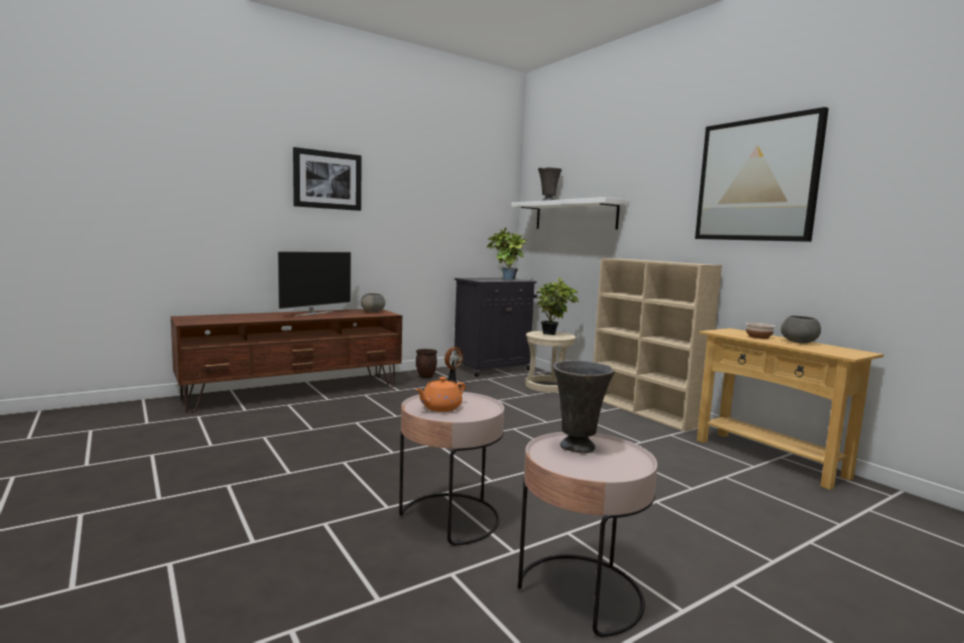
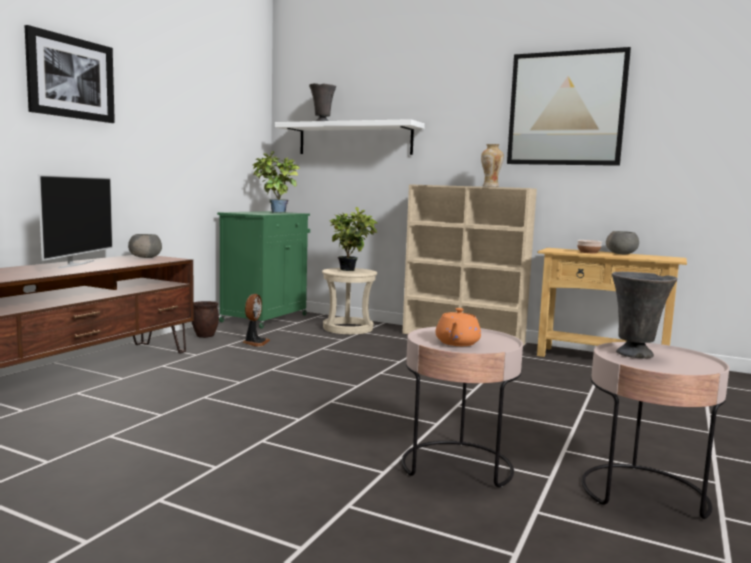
camera: 30 degrees left, 0 degrees up
(493, 368) = (265, 318): black cabinet -> green cabinet
(670, 262) = (490, 186): none -> vase

